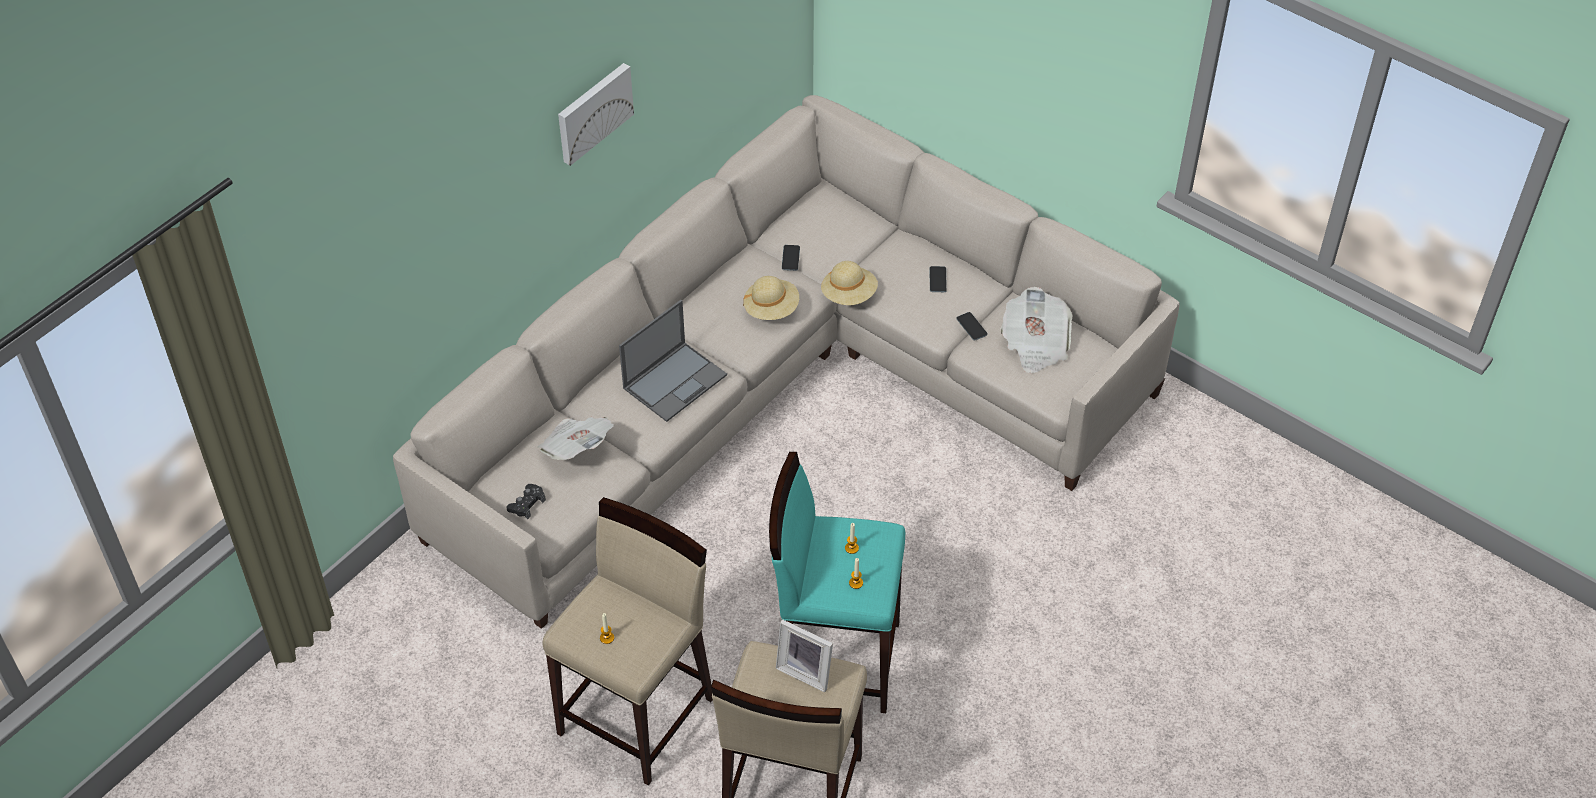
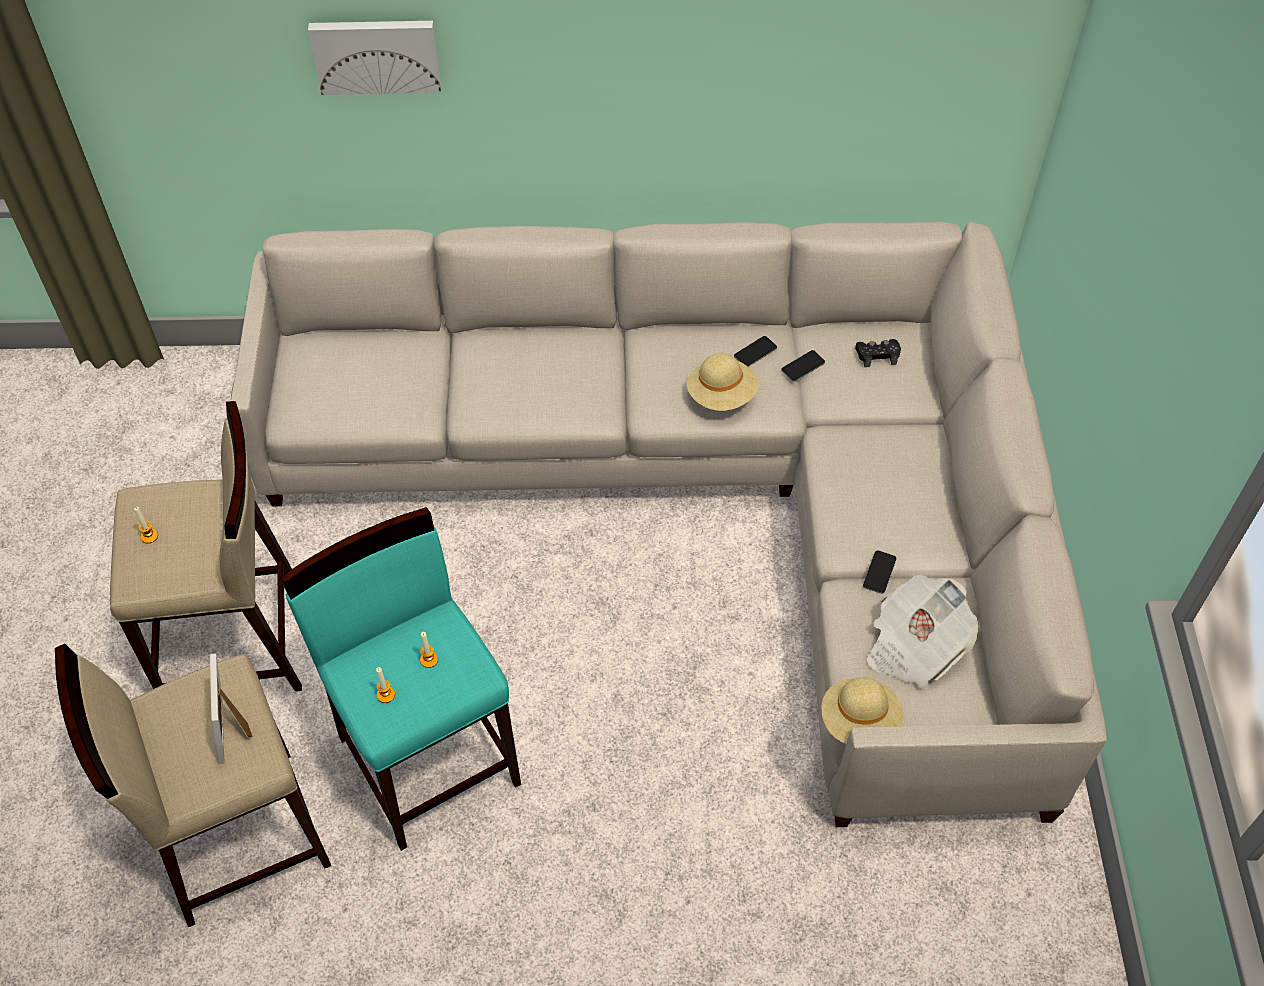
camera: 50 degrees right, 5 degrees up
(527, 504) = (311, 382): black game controller -> black game controller (877, 355)
(576, 449) = (408, 372): newspaper -> none
(593, 112) = (629, 44): picture -> picture (376, 54)
(675, 381) = (557, 386): laptop -> none
(849, 295) = (810, 443): beige hat -> beige hat (859, 722)
(937, 279) = (907, 500): phone -> phone (755, 352)

